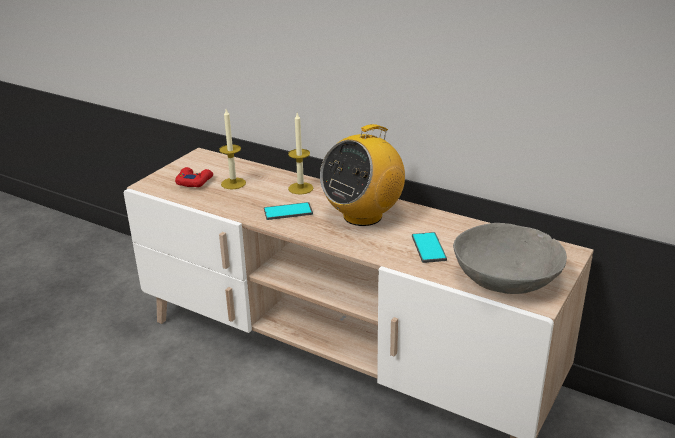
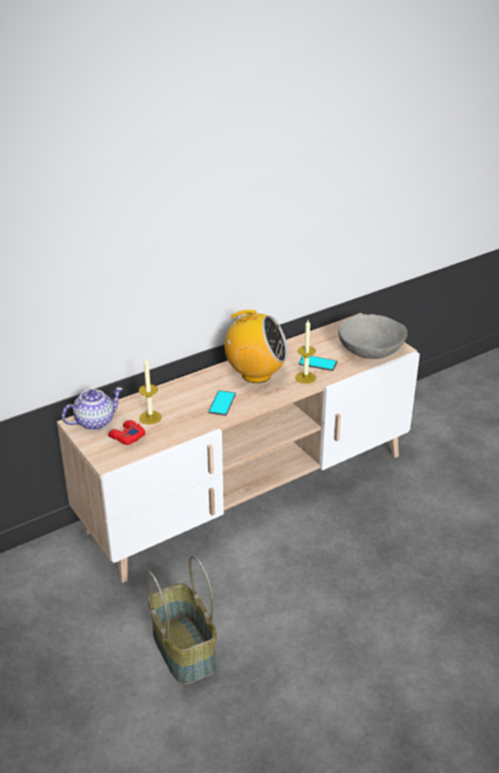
camera: 65 degrees left, 5 degrees up
(81, 392) = (185, 649): none -> basket
(208, 162) = (95, 421): none -> teapot
(300, 188) = (190, 389): candle -> candle (305, 377)
(363, 215) = (255, 374): radio -> radio turned 60 degrees counterclockwise

